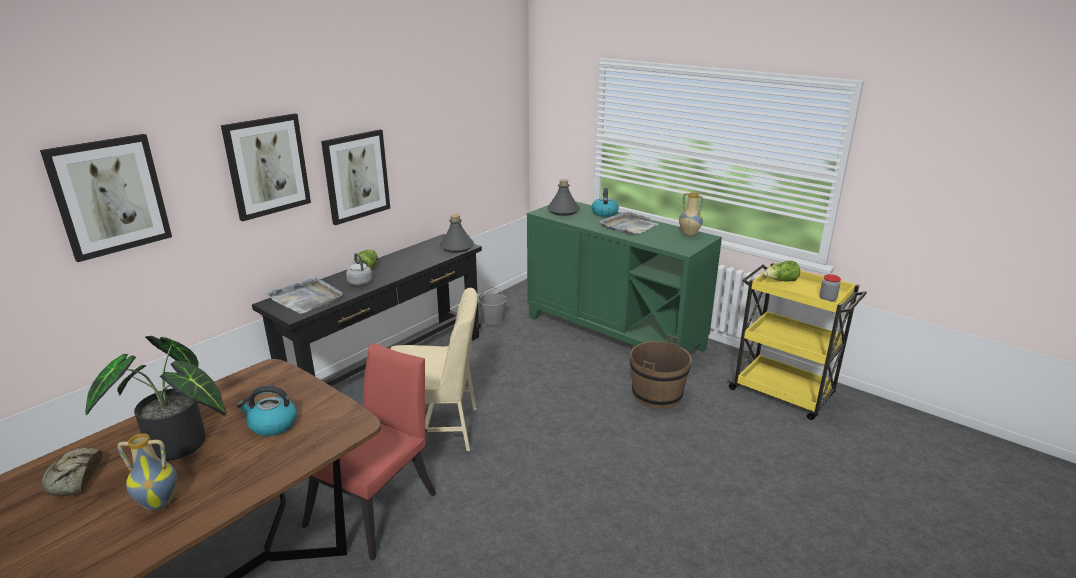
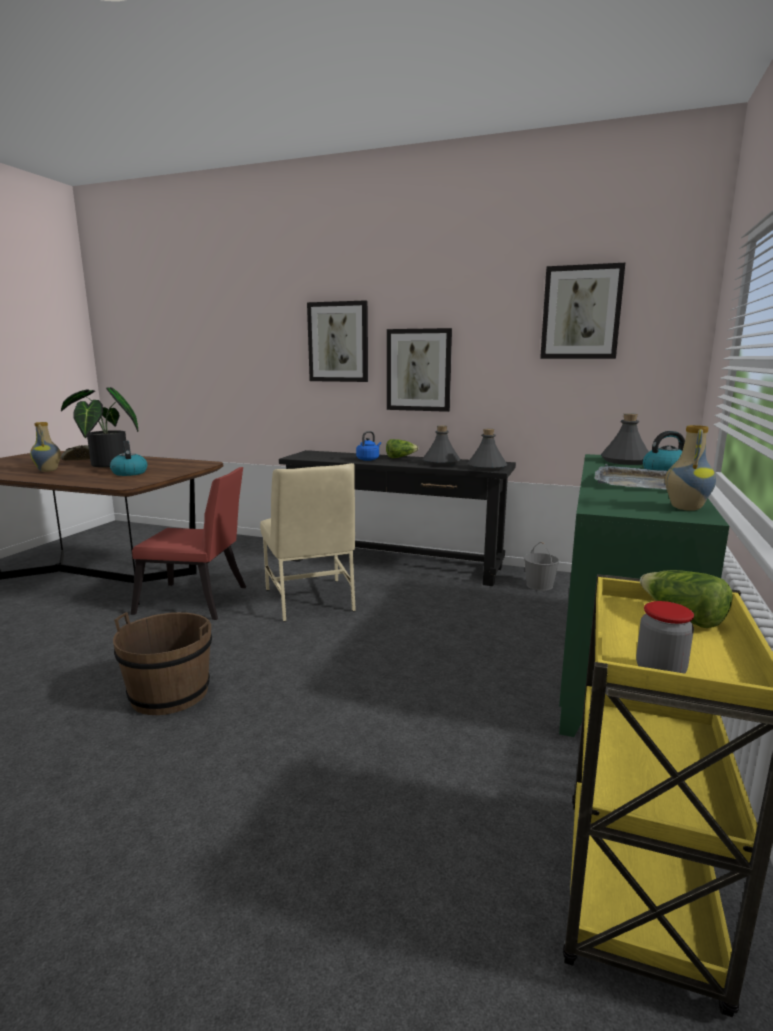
camera: 70 degrees right, 10 degrees down
(110, 196) = (237, 340): picture -> picture (581, 312)
(307, 298) = (325, 455): grey tray -> none
(359, 282) = (368, 459): grey kettle -> blue kettle
(416, 258) = (440, 463): none -> grey bottle
(656, 394) = (481, 721): brown bucket -> brown bucket (170, 693)

